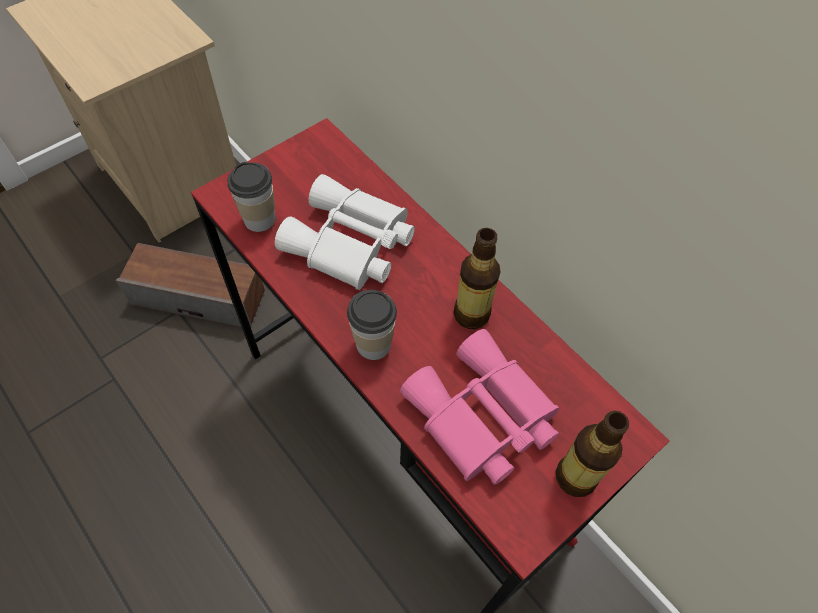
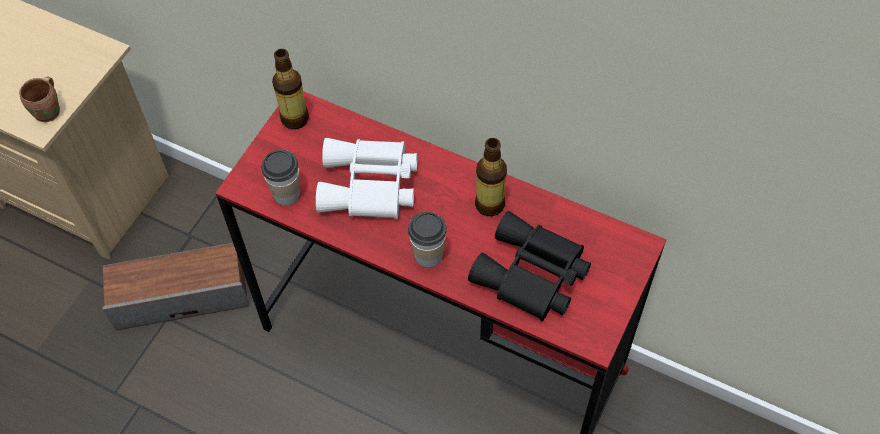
camera: 20 degrees left, 0 degrees up
(109, 73) = (50, 111): none -> brown mug
(480, 418) = (531, 276): pink binoculars -> black binoculars
(575, 477) = (613, 289): bottle -> bottle (294, 118)

